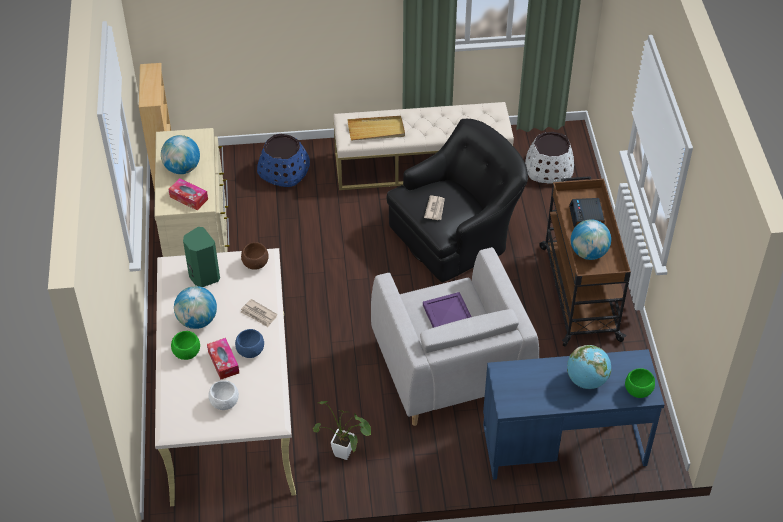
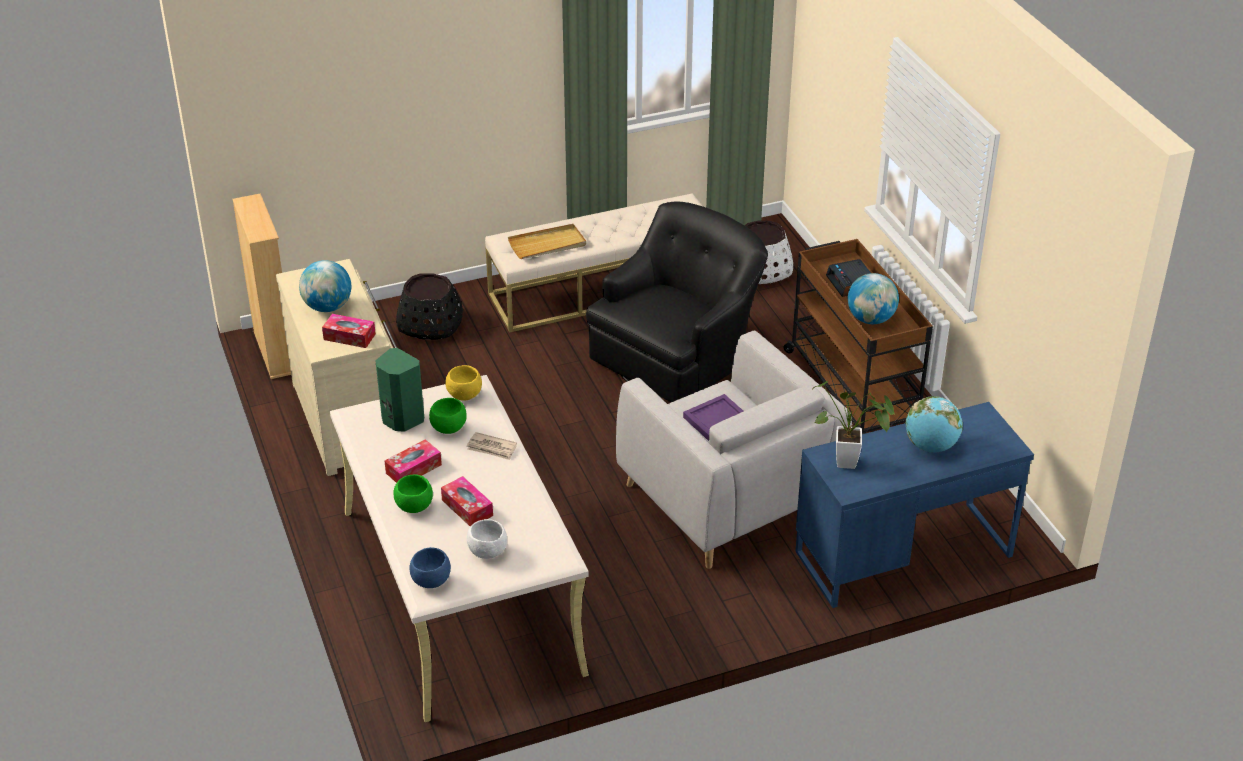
camera: 15 degrees left, 10 degrees down
(197, 321) = (413, 469): globe -> tissue box
(250, 351) = (497, 489): blue bowl -> blue bowl (431, 581)
(255, 264) = (464, 395): brown bowl -> yellow bowl
(284, 171) = (430, 324): blue planter -> black planter
(347, 455) = (636, 617): potted plant -> potted plant (852, 463)
(435, 209) = (656, 314): newspaper -> none
(638, 390) = (996, 445): green bowl -> green bowl (448, 428)

